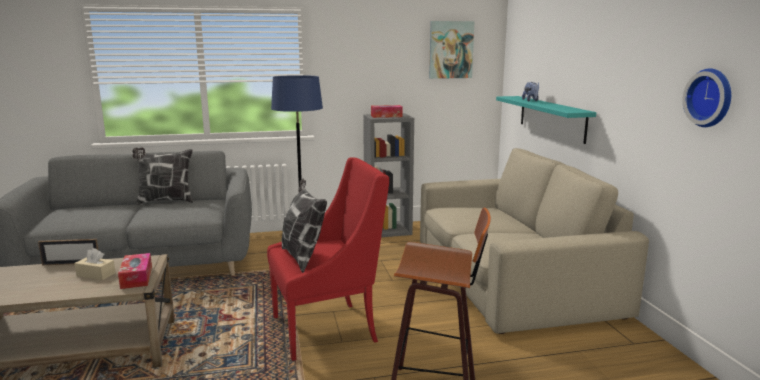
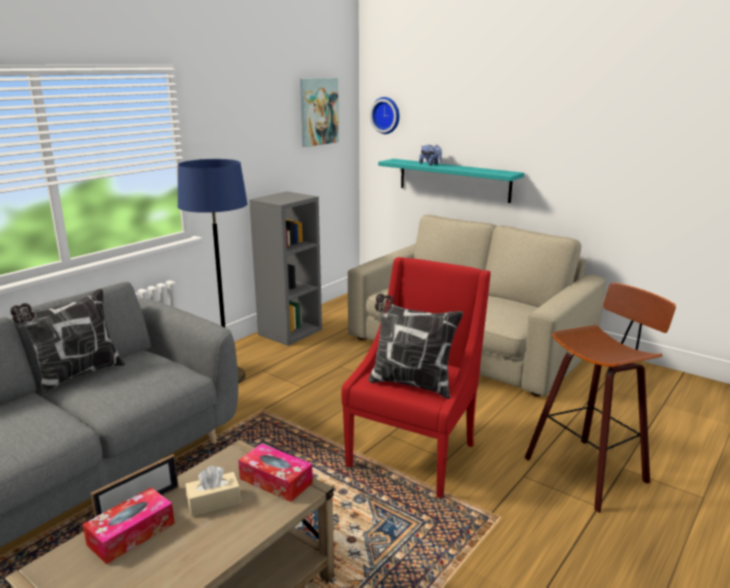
camera: 40 degrees left, 5 degrees up
(386, 116) = (284, 198): tissue box -> tissue box (131, 534)
(711, 98) = (669, 157): wall clock -> wall clock (386, 115)

